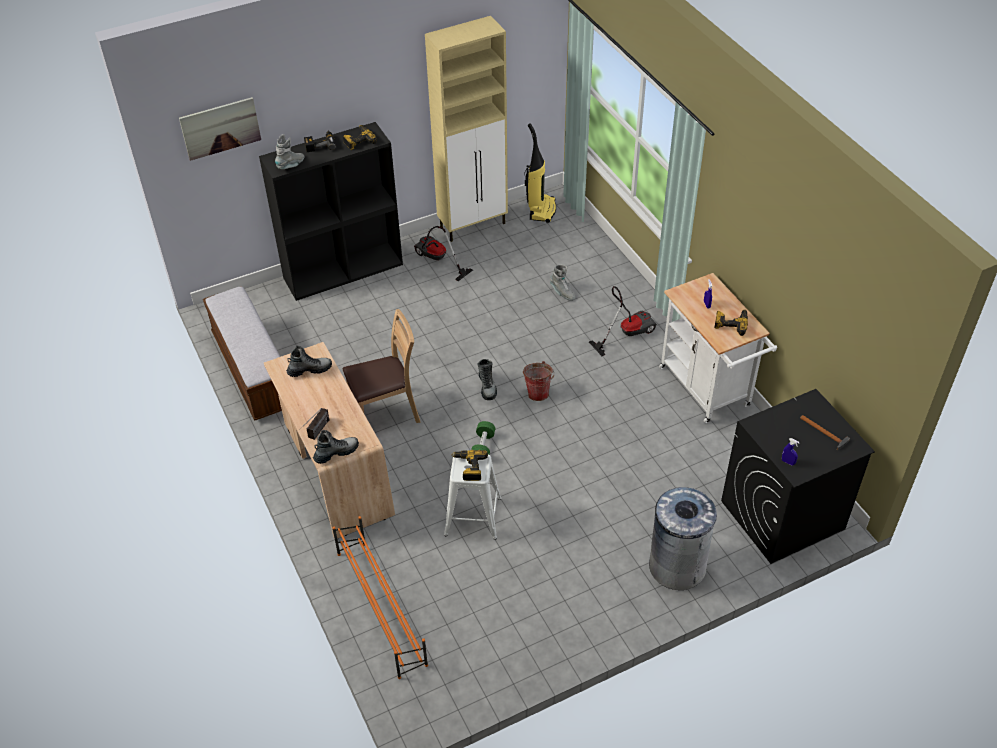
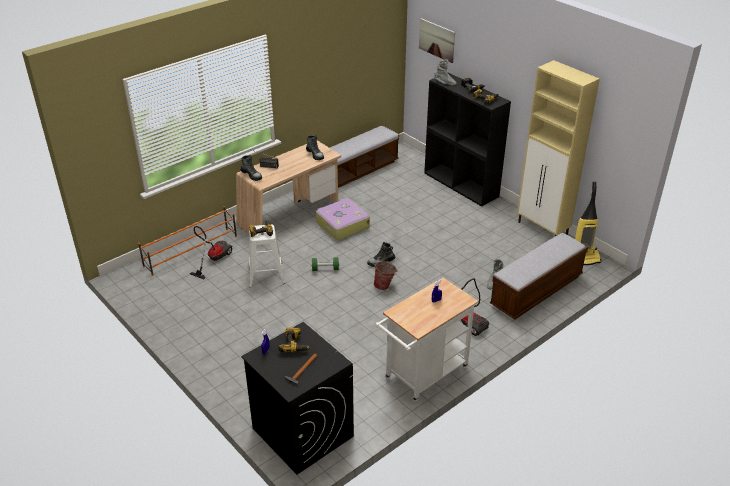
camera: 75 degrees right, 10 degrees down
(386, 412) = (342, 225): brown chair -> suitcase
(437, 260) = (494, 219): vacuum cleaner -> vacuum cleaner (213, 259)
(587, 262) = (536, 291): none -> bench
(677, 565) = (242, 375): grey trash can -> none
(731, 323) = (419, 315): power drill -> power drill (295, 344)

